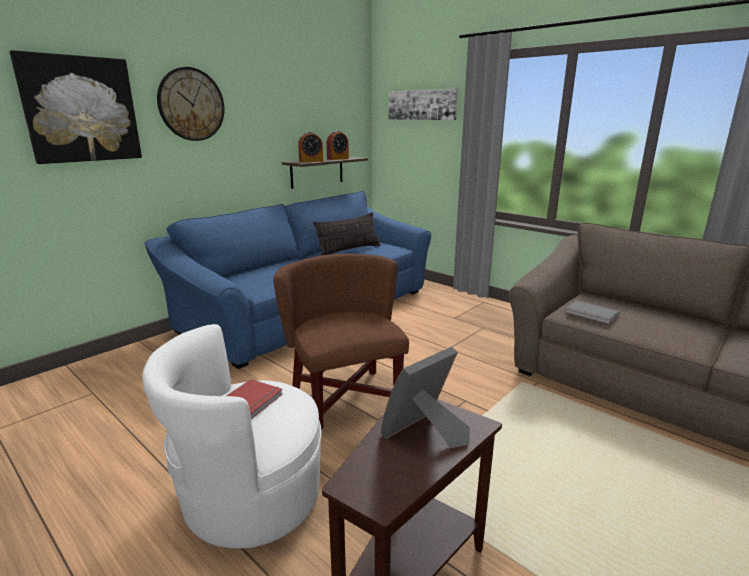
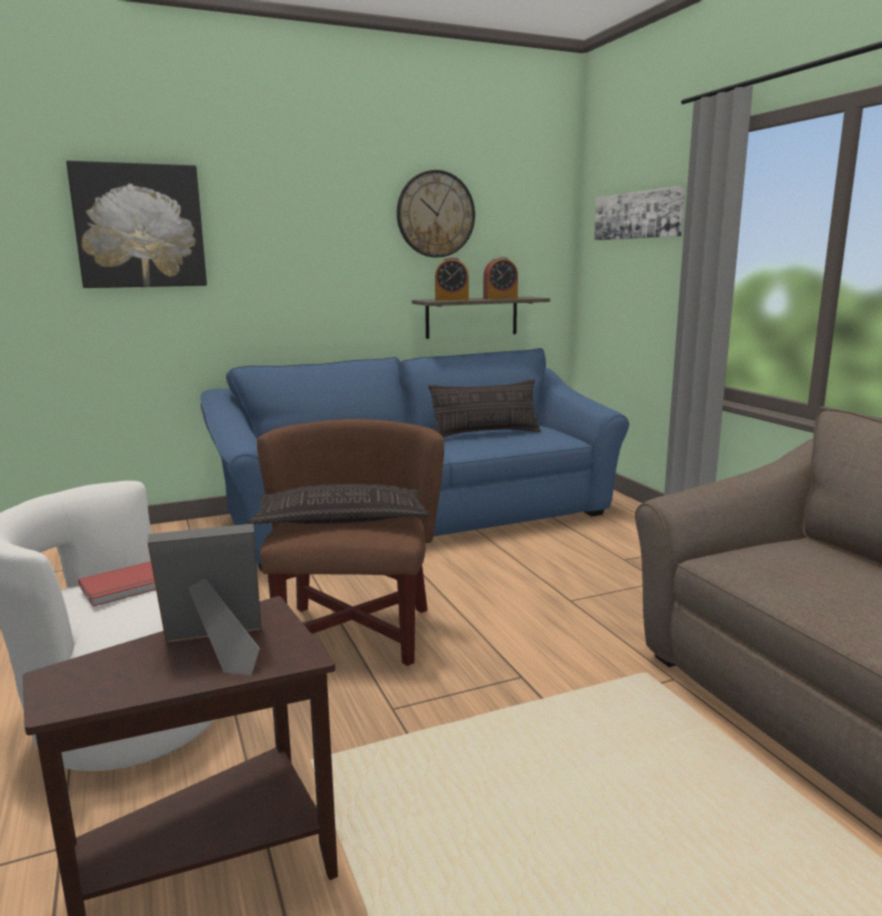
camera: 25 degrees right, 5 degrees down
(191, 104) = (280, 220): wall clock -> wall clock (435, 214)
(343, 325) = (342, 519): none -> pillow
(591, 314) = (764, 568): grey book -> none

